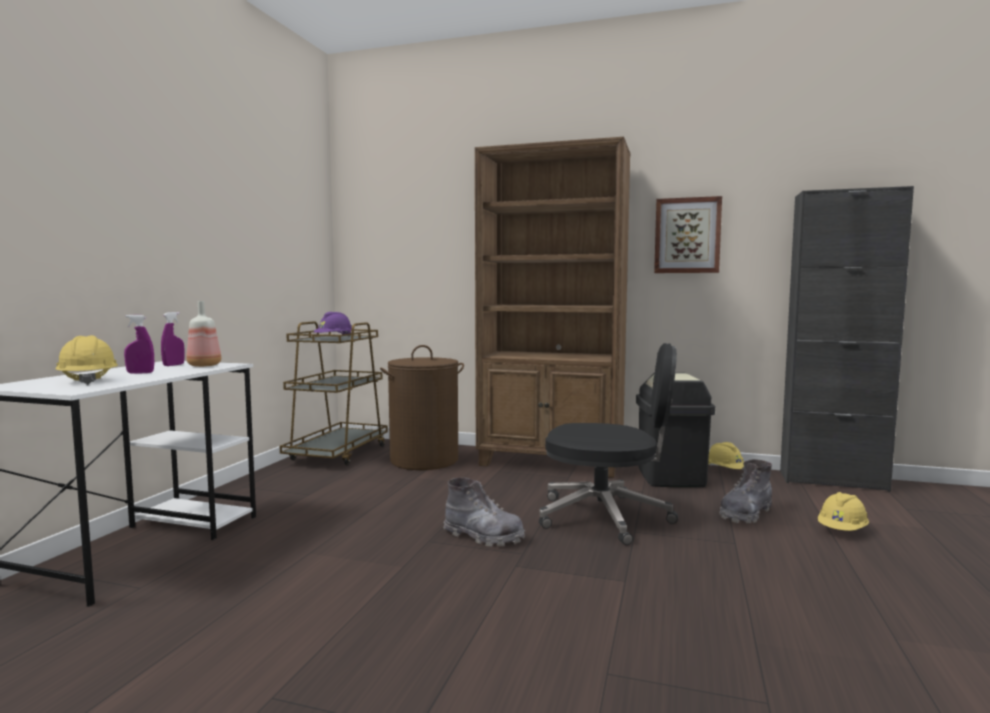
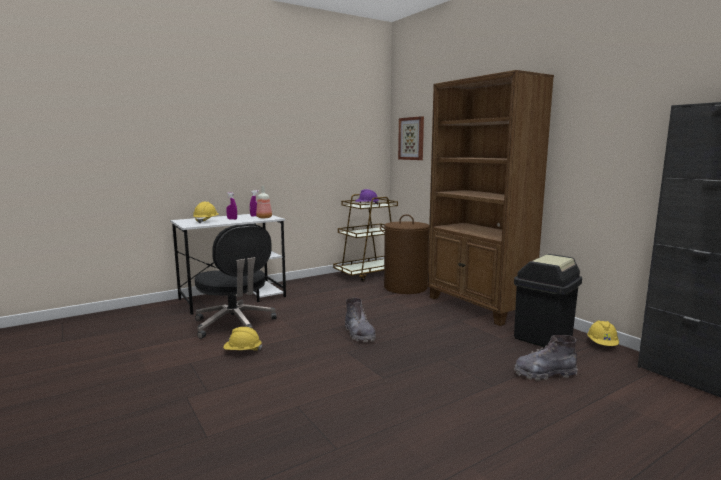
camera: 40 degrees right, 5 degrees up
(606, 516) = (444, 345): black office chair -> black office chair (235, 325)
(687, 235) = (594, 143): picture -> picture (411, 138)
(842, 530) = (598, 408): yellow hard hat -> yellow hard hat (242, 351)

